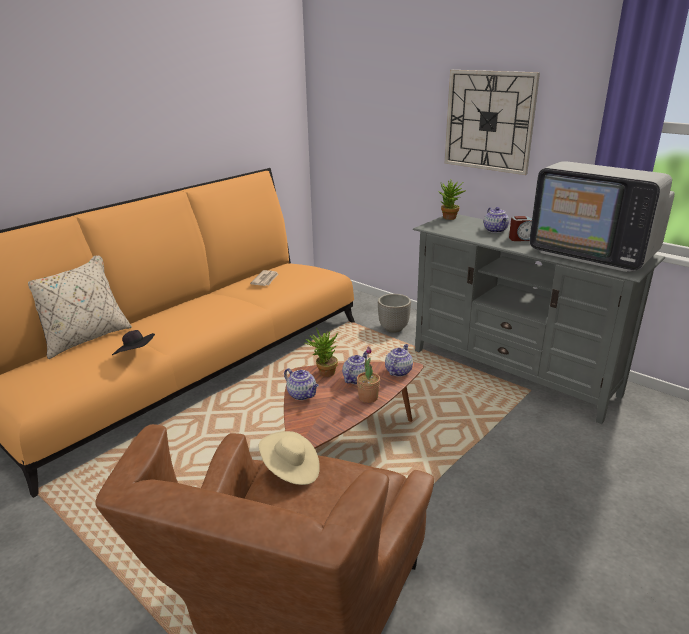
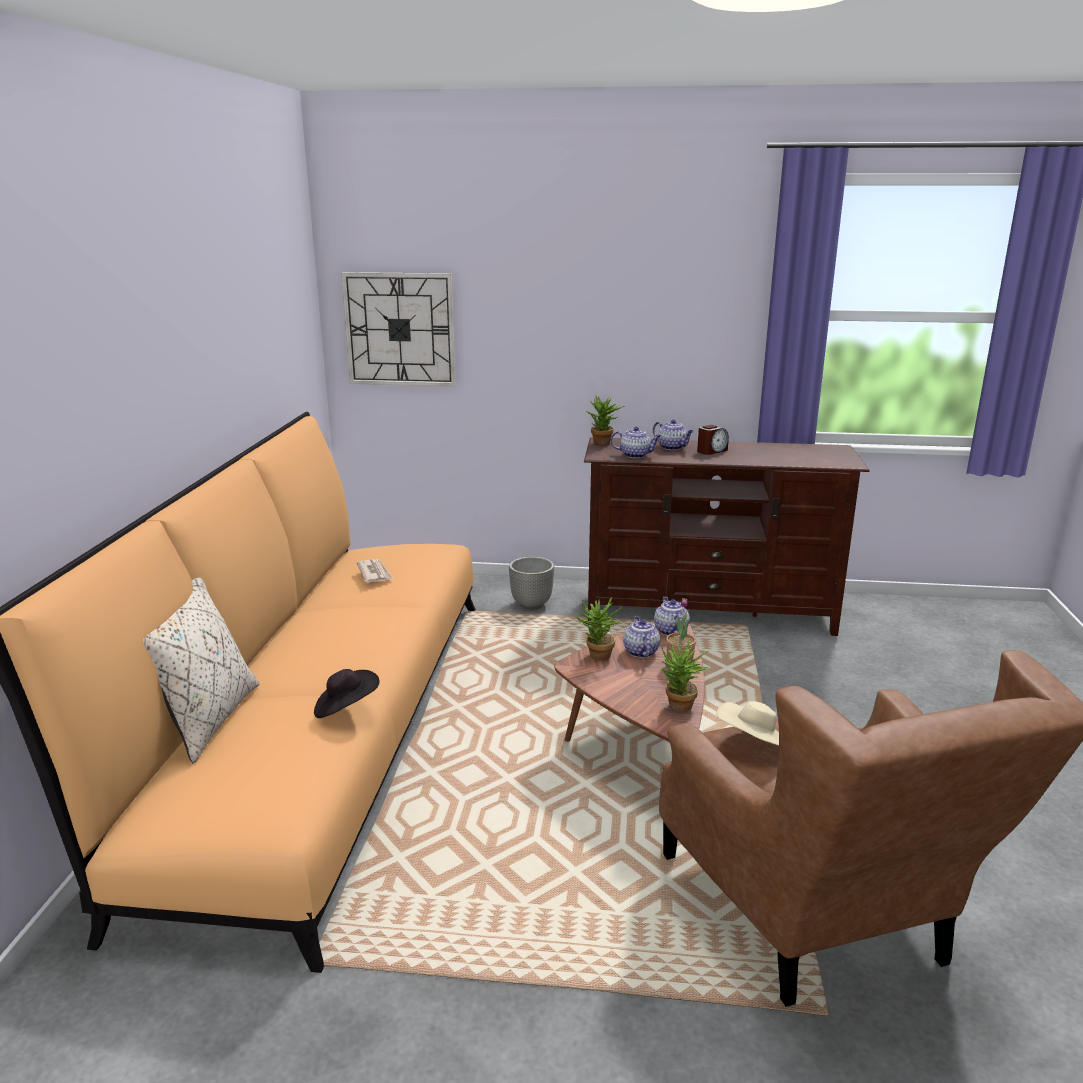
camera: 35 degrees left, 5 degrees down
(302, 395) = (609, 686): teapot -> teapot (635, 455)
(323, 427) = (679, 708): none -> potted plant
(489, 121) = (622, 321): wall clock -> wall clock (400, 329)
(513, 372) = (709, 613): grey tv stand -> brown tv stand
(593, 253) = (795, 453): television -> none

